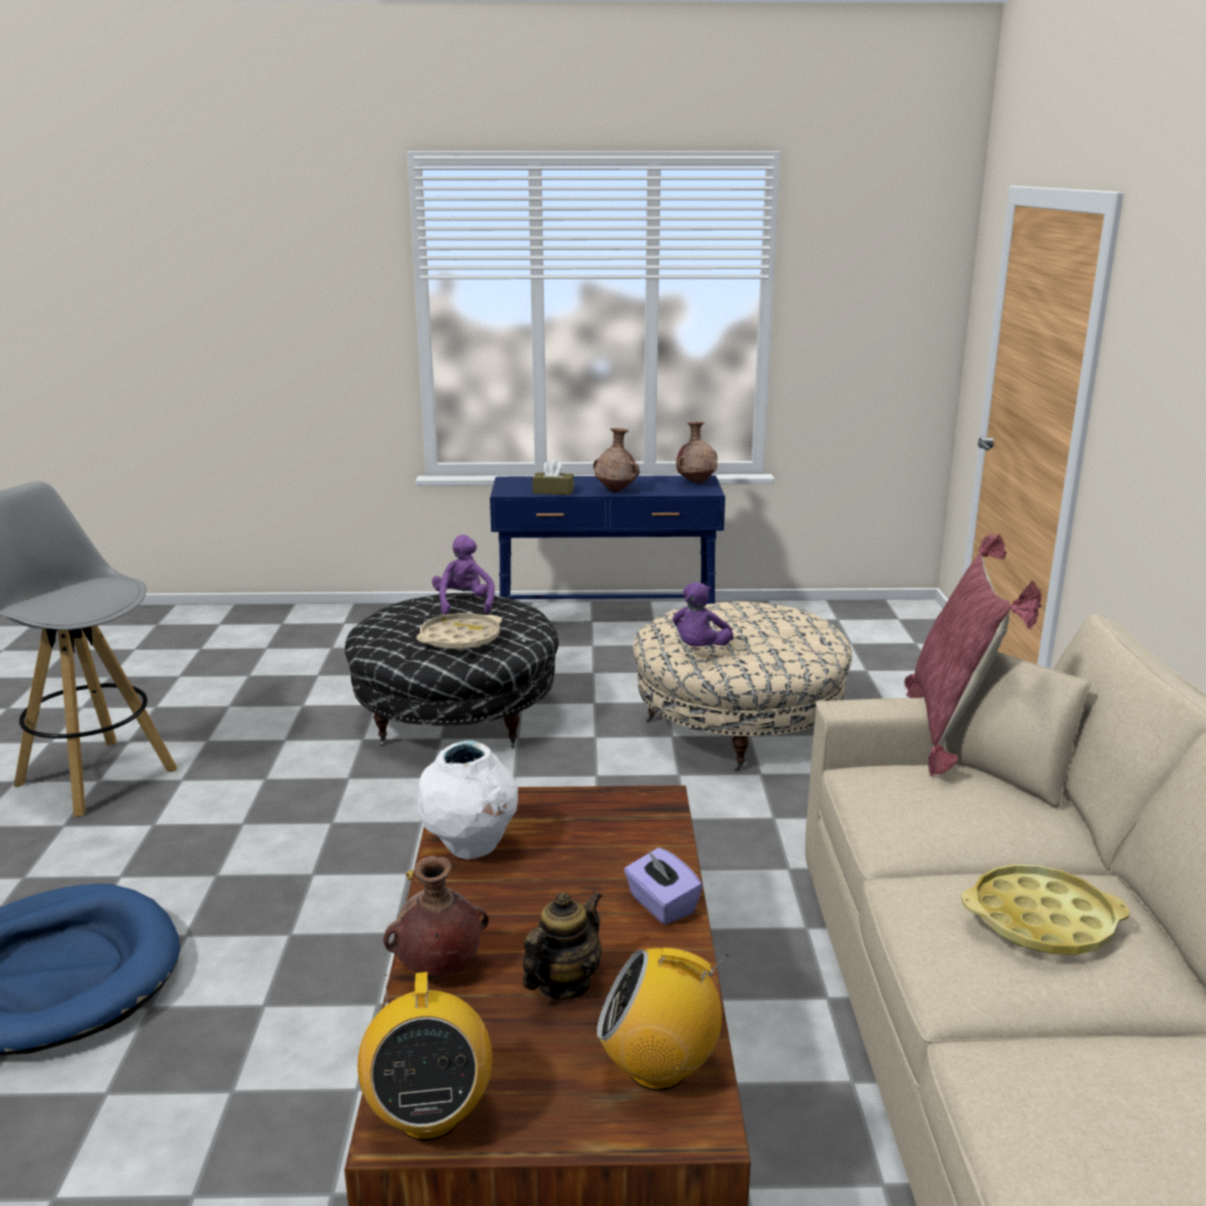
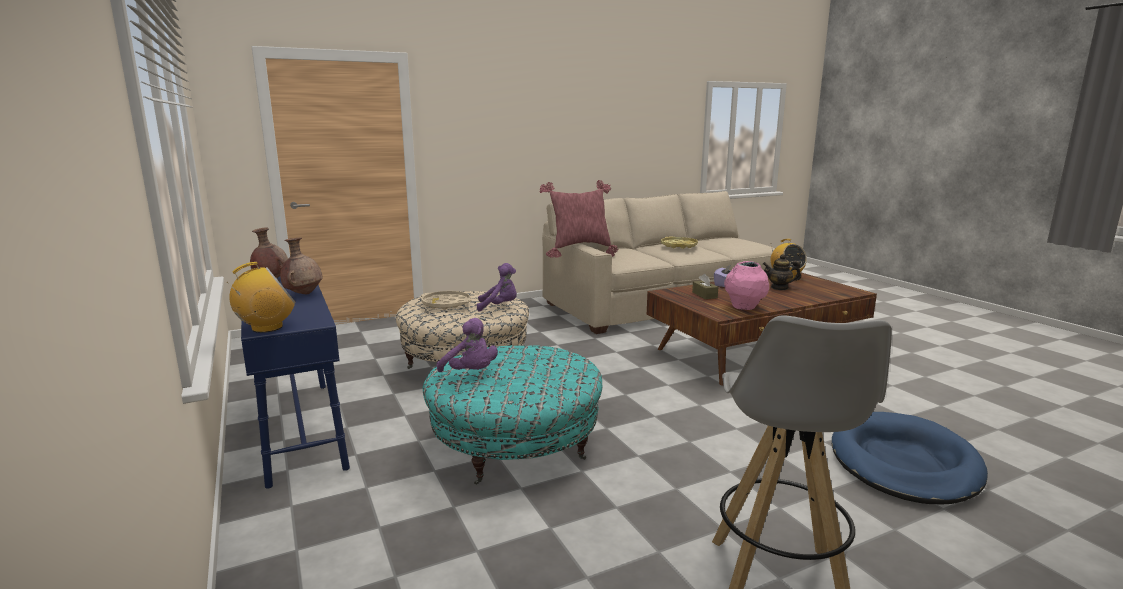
camera: 115 degrees left, 5 degrees down
(429, 1115) = (847, 290): radio -> radio (266, 328)
(438, 968) = (805, 299): brown vase -> none
(456, 716) = (515, 445): black ottoman -> turquoise ottoman
(460, 639) = (543, 357): beige tray -> beige tray (446, 304)
(464, 604) = (471, 373): purple plush toy -> purple plush toy turned 105 degrees counterclockwise
(471, 848) = (744, 308): white vase -> pink vase
(553, 491) = (311, 309): brown tissue box -> brown tissue box (704, 295)

